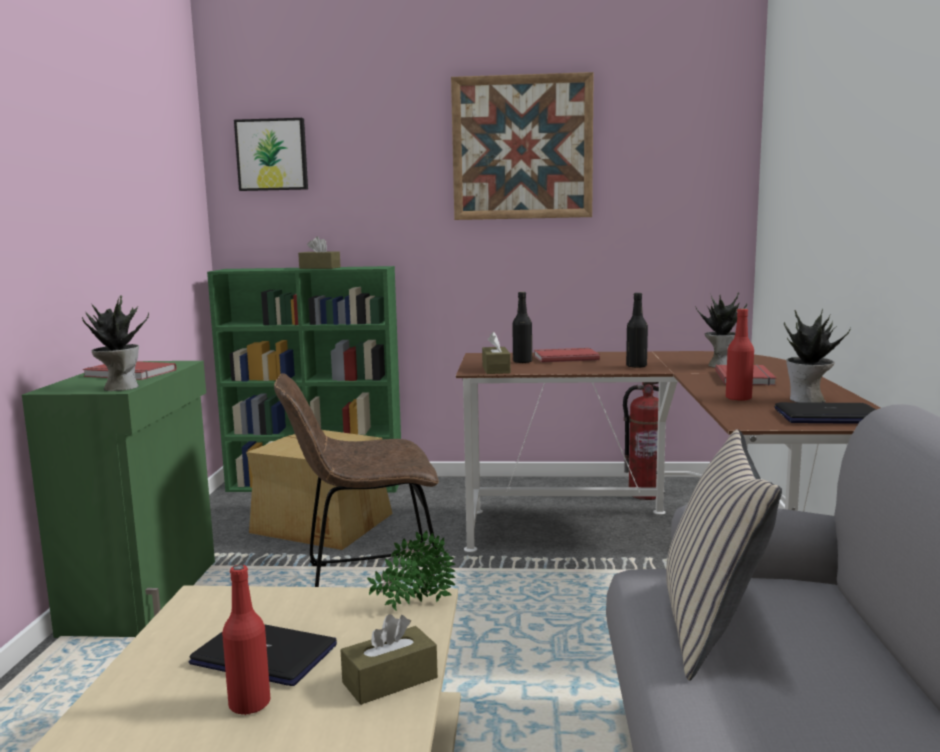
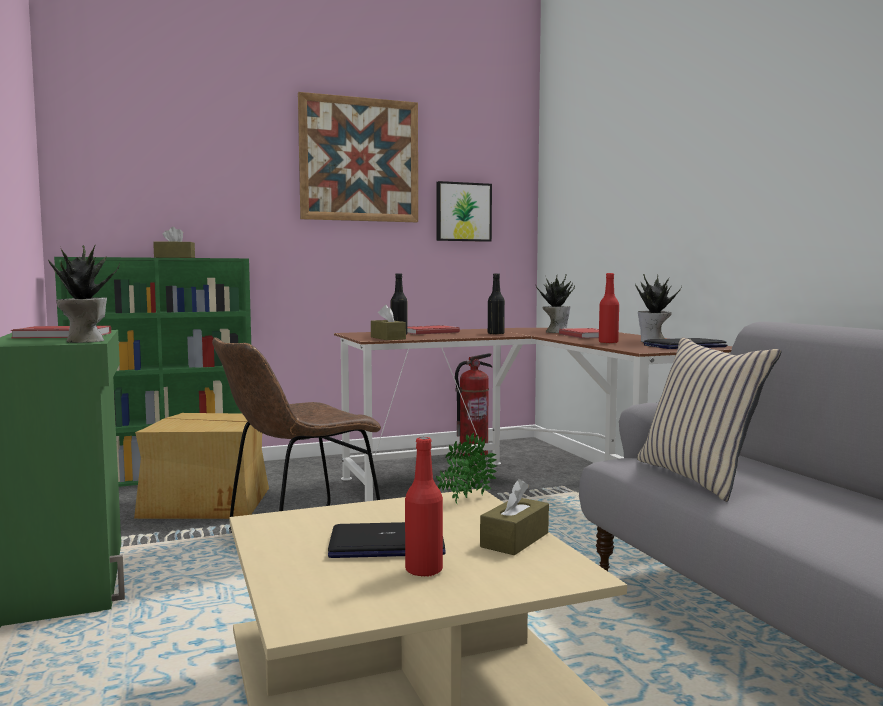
camera: 25 degrees left, 5 degrees down
(272, 155) = (117, 146): picture -> picture (463, 212)

